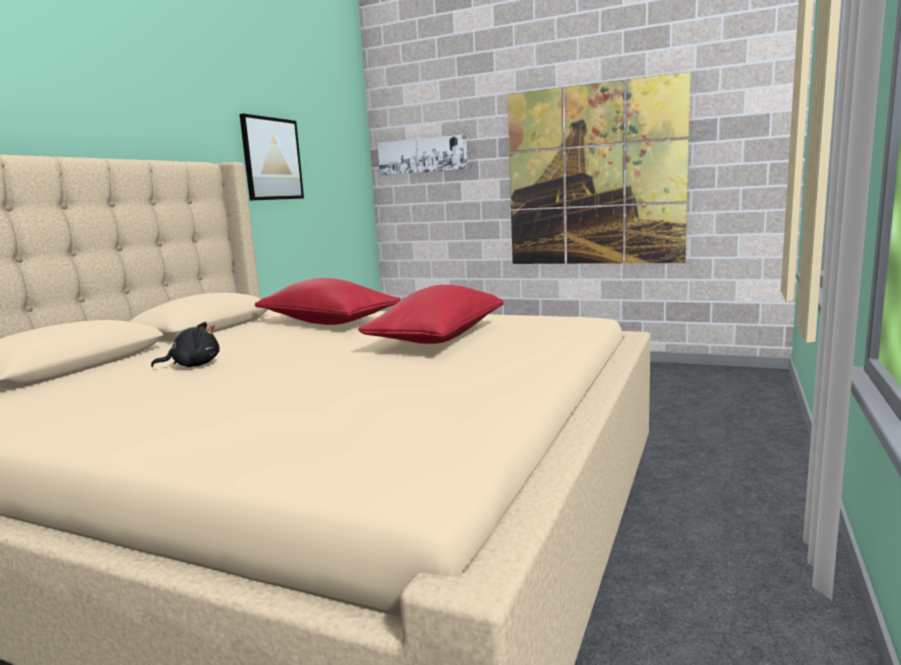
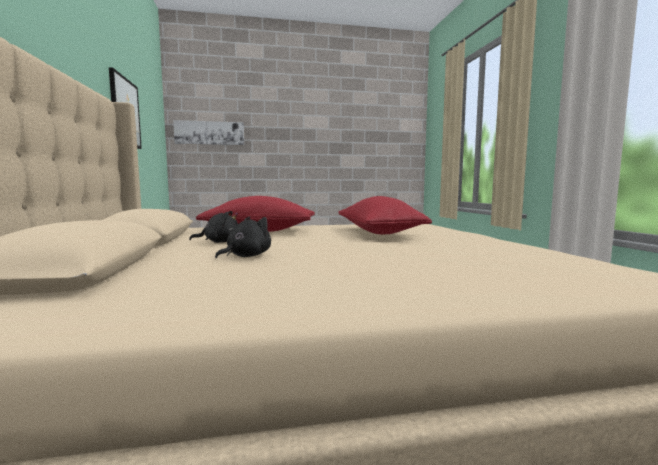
camera: 35 degrees left, 5 degrees down
(238, 340) = (219, 242): none -> black plush toy
(594, 176) = (325, 156): picture -> none

